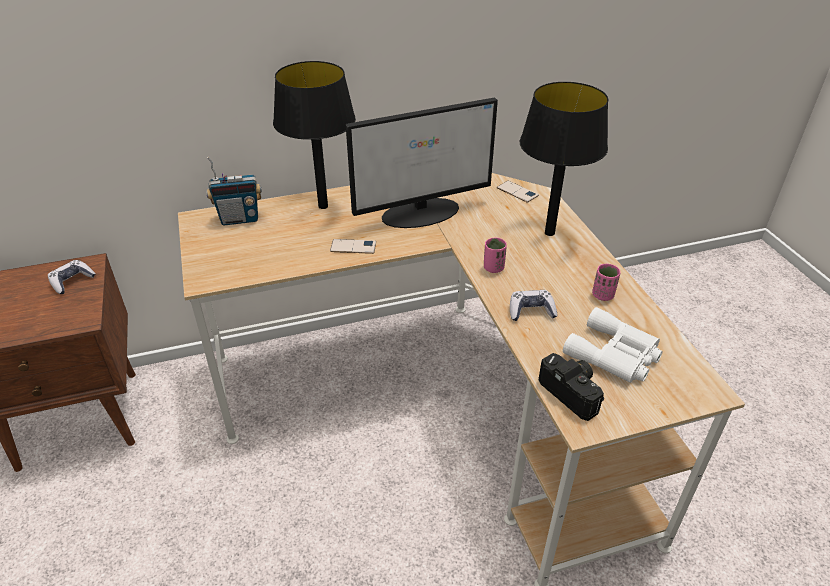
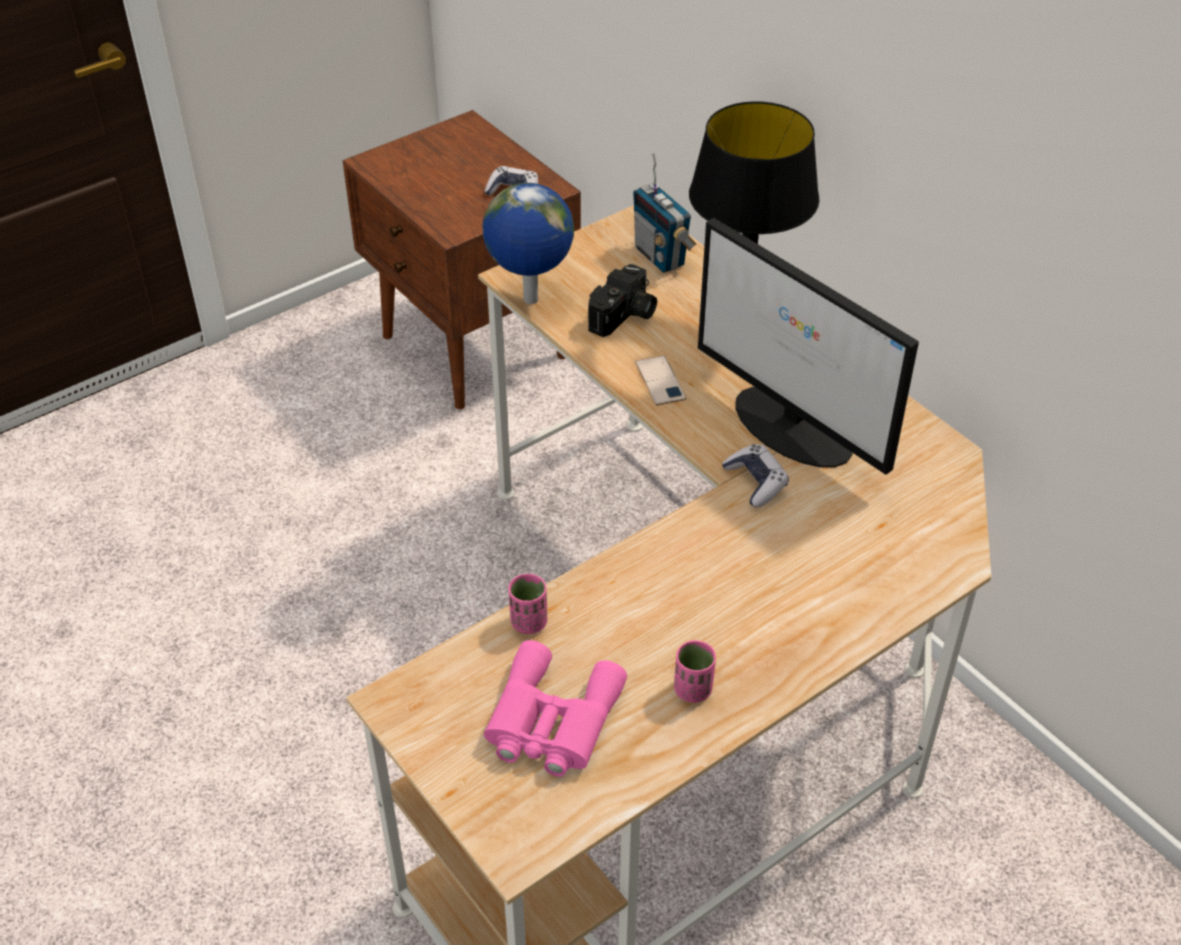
camera: 70 degrees right, 5 degrees up
(235, 279) = (530, 301): none -> globe
(493, 268) = (693, 543): pink cup -> pink cup (529, 622)
(517, 192) = (940, 529): phone -> none
(531, 311) = (608, 606): game controller -> game controller (755, 482)
(549, 233) = (835, 594): black table lamp -> none
(573, 392) = (451, 682): camera -> camera (624, 317)
(615, 355) = (550, 722): white binoculars -> pink binoculars

